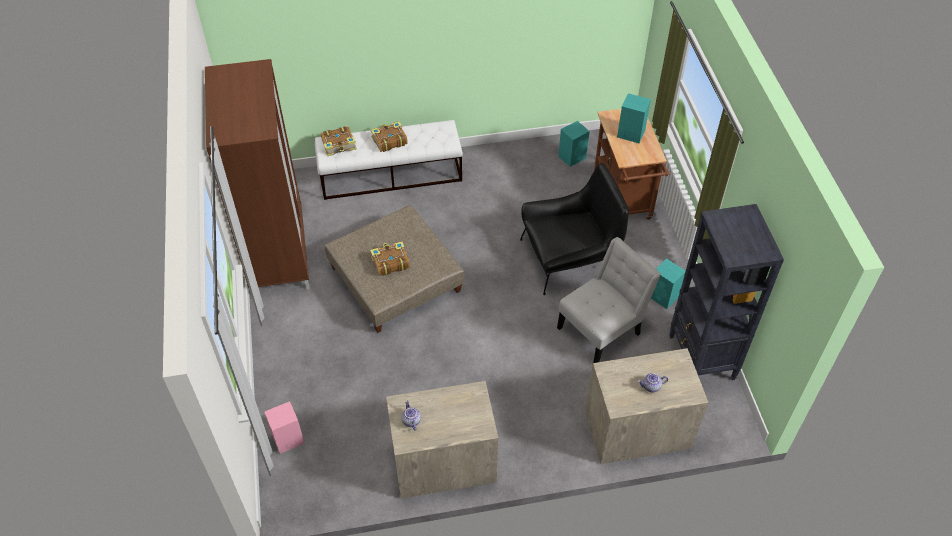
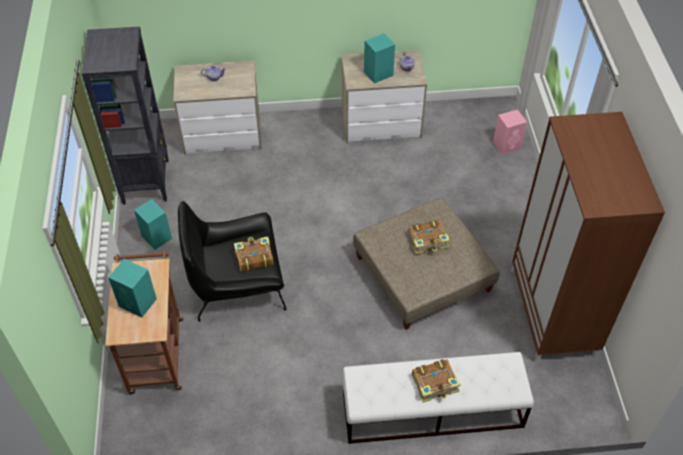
camera: 175 degrees left, 0 degrees up
(339, 145) = (499, 382): book -> book (253, 258)
(572, 157) = (196, 422): turquoise speaker -> turquoise speaker (377, 74)
(602, 328) = (226, 212): white chair -> none

